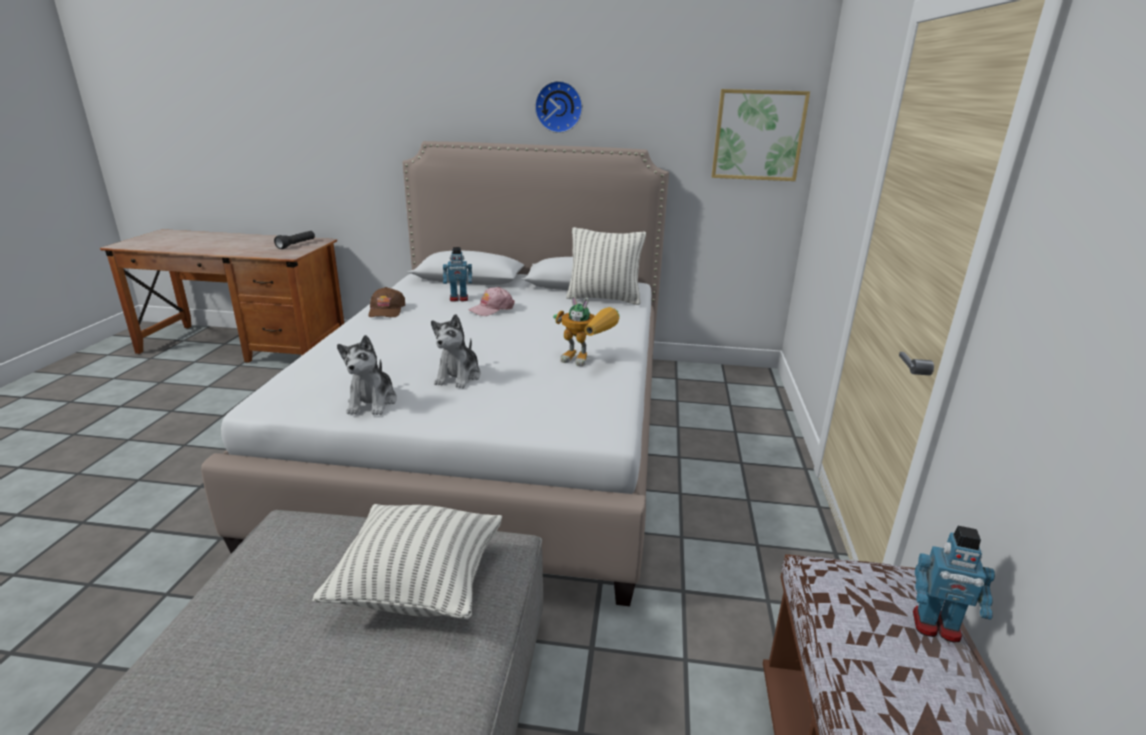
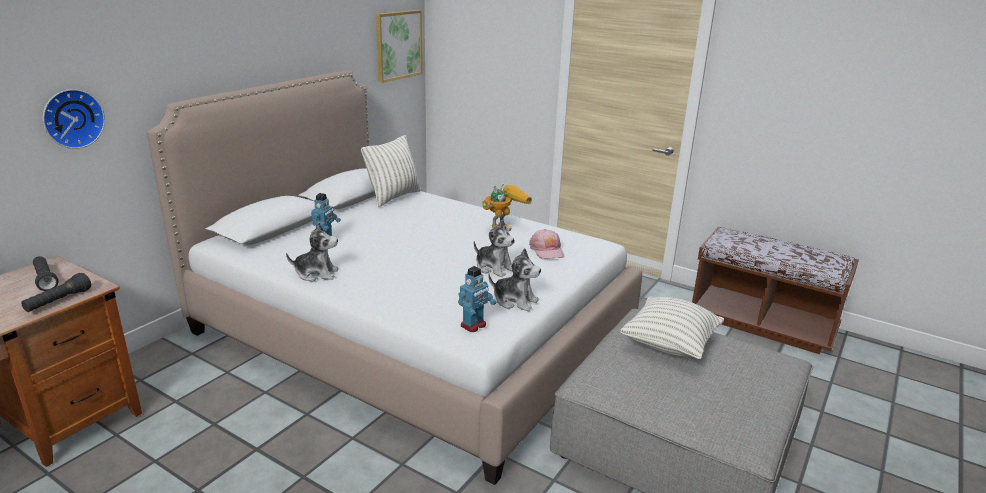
camera: 65 degrees left, 0 degrees up
(264, 254) = (58, 301): none -> black flashlight
(386, 310) = (316, 274): brown cap -> plush toy
(491, 309) = (369, 234): pink cap -> pink cap (547, 250)
(559, 107) = (274, 44): wall clock -> wall clock (72, 118)
(936, 626) = (754, 235): toy robot -> toy robot (474, 325)

